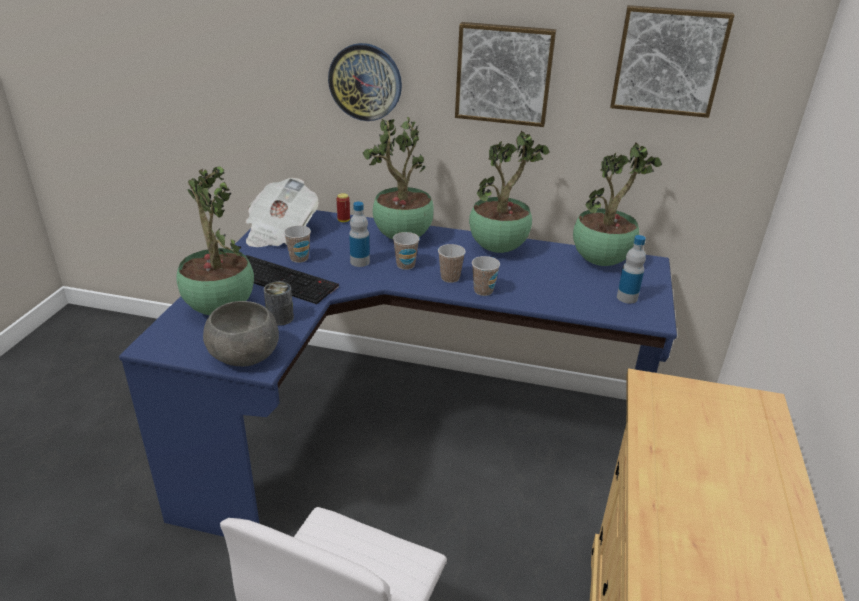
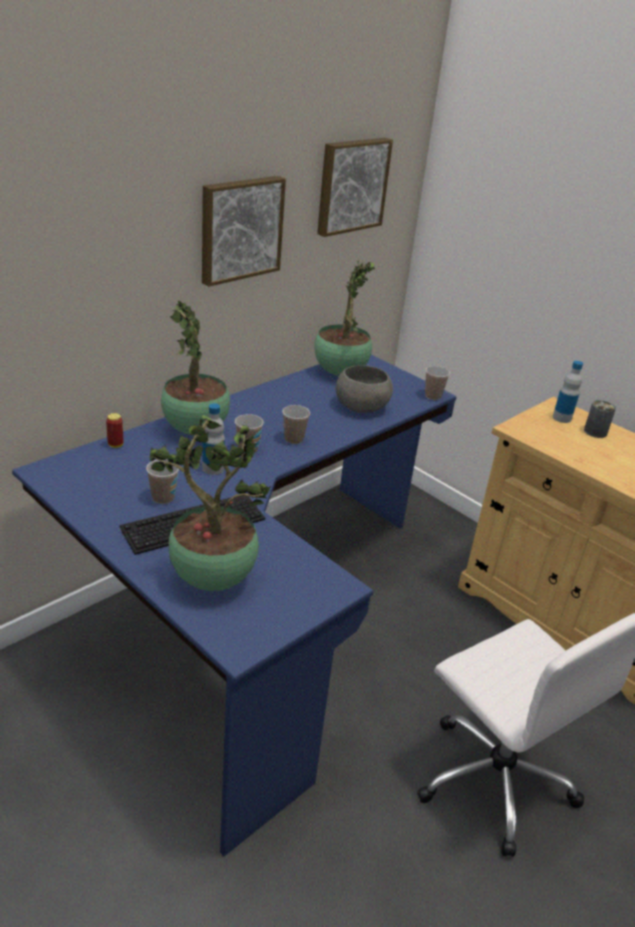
camera: 60 degrees left, 0 degrees up
(245, 355) = (313, 590): grey bowl -> grey bowl (362, 406)
(280, 232) = (89, 489): newspaper -> none
(280, 318) = (268, 548): can -> can (595, 432)
(365, 82) = (109, 277): wall clock -> none
(483, 291) = (330, 434): cup -> cup (433, 396)
(499, 248) = (271, 398): potted plant -> none
(627, 298) = (398, 388): bottle -> bottle (562, 418)

